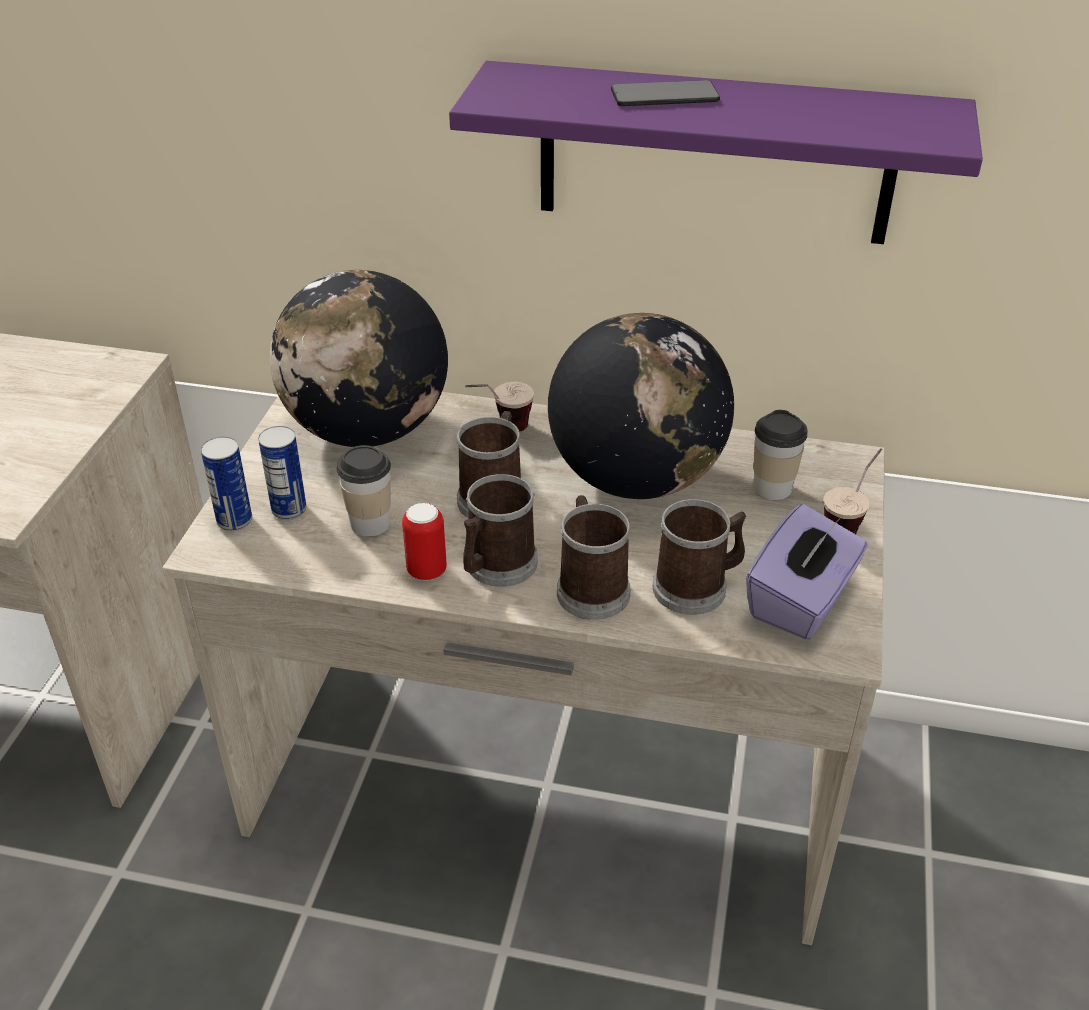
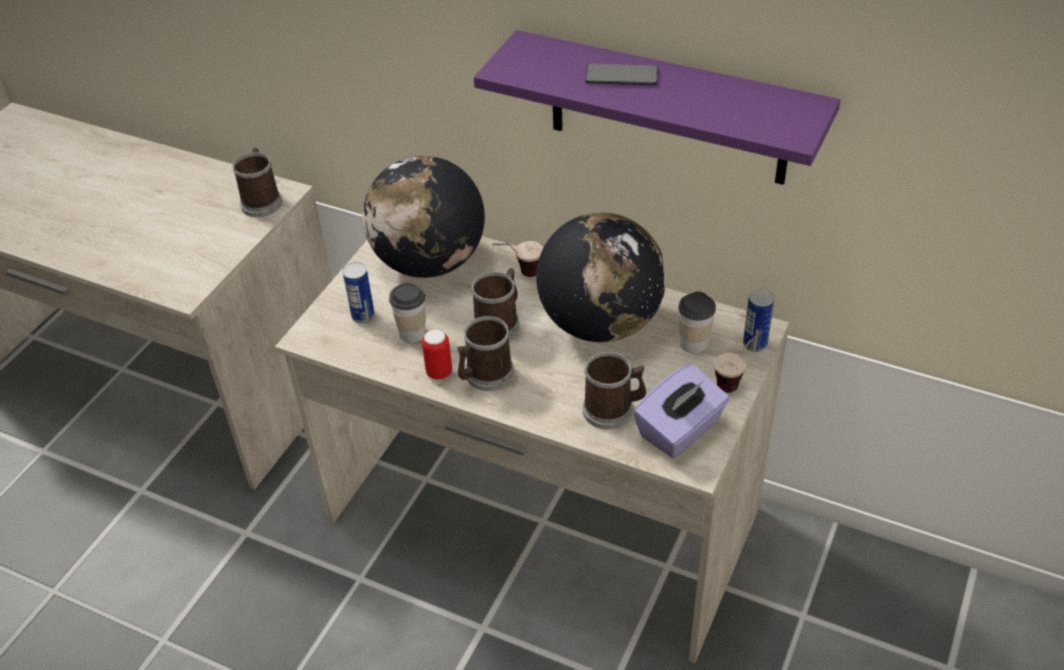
camera: 15 degrees right, 5 degrees up
(234, 521) = (326, 319): can -> can (755, 344)
(590, 587) = (542, 399): mug -> mug (262, 201)

